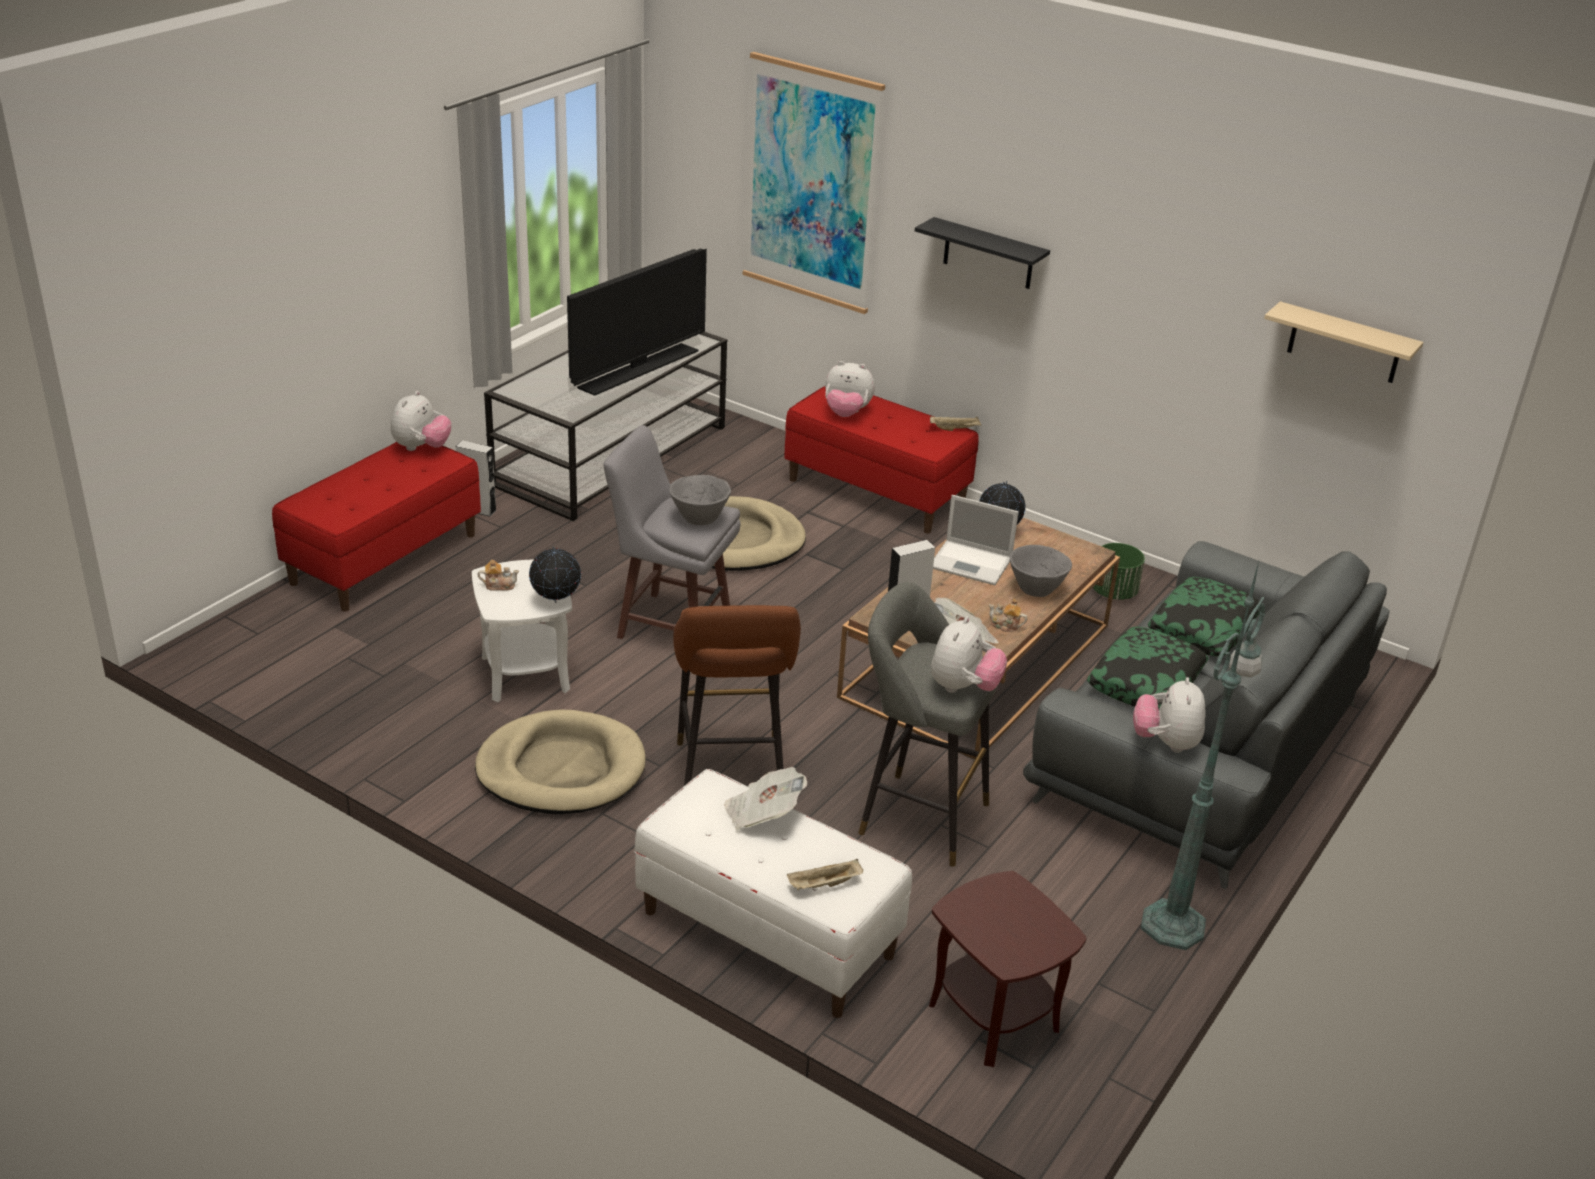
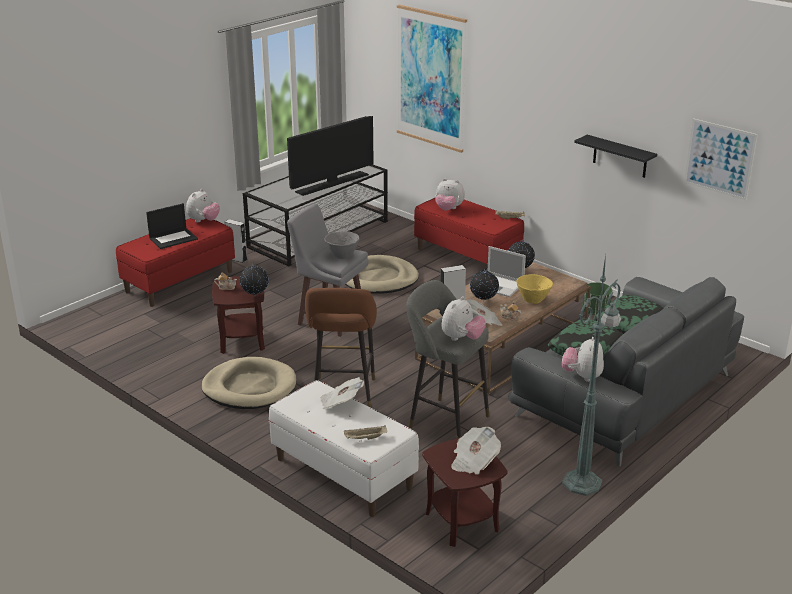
camera: 10 degrees right, 5 degrees down
(376, 485) = (173, 238): none -> laptop
(524, 674) = (241, 340): white side table -> brown side table
(954, 596) = (483, 301): none -> globe
(988, 254) = (525, 114): black shelf -> black shelf (620, 156)
(1025, 921) = (474, 461): none -> newspaper
(1036, 590) = (533, 300): grey bowl -> yellow bowl
(1344, 344) = (719, 159): beige shelf -> picture

